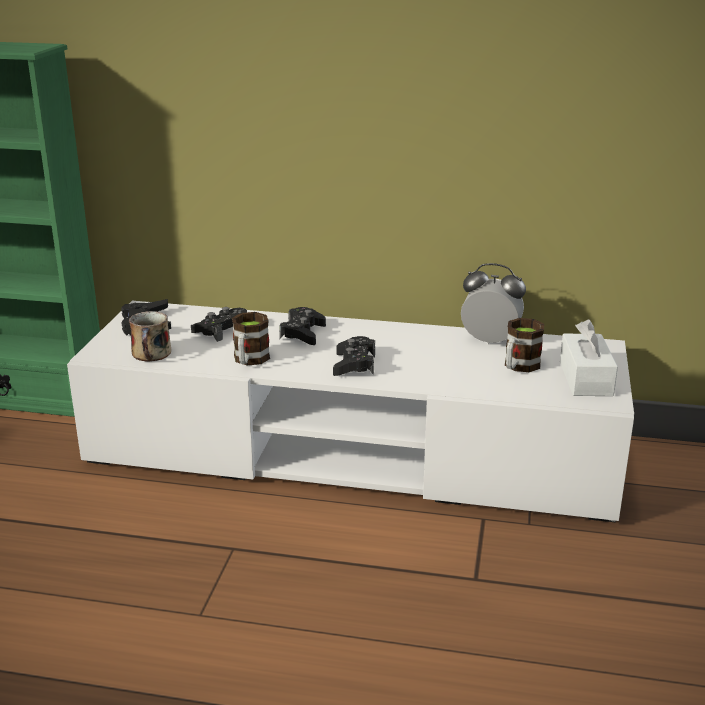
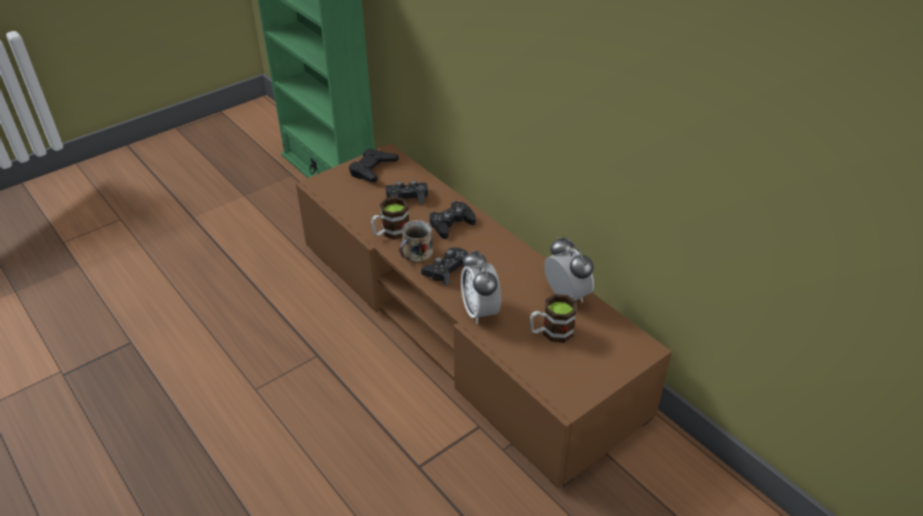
camera: 40 degrees right, 15 degrees up
(151, 354) = (345, 198): mug -> mug (416, 254)
(352, 453) = (461, 324): white tv stand -> brown tv stand
(435, 378) = (480, 311): none -> alarm clock
(585, 378) = (583, 370): white tissue box -> none

